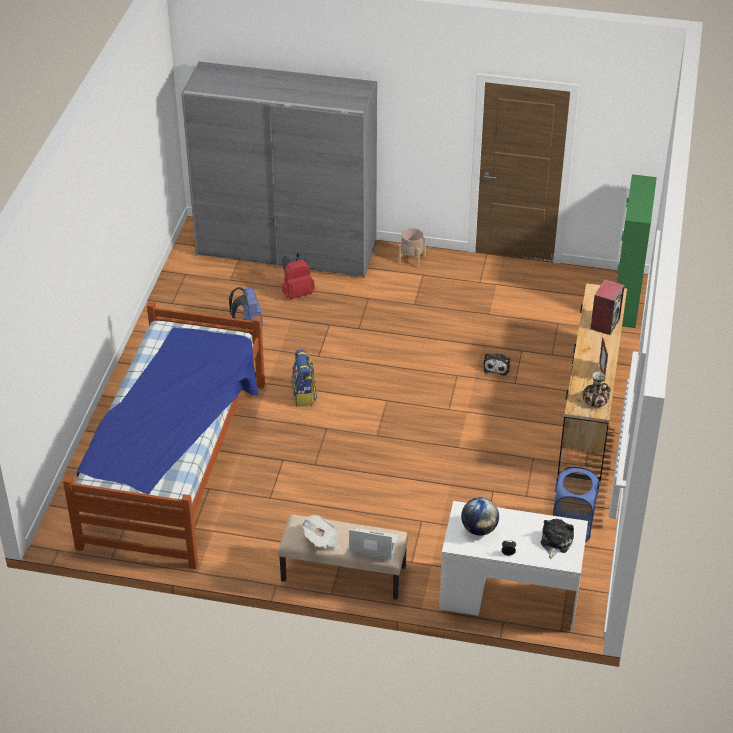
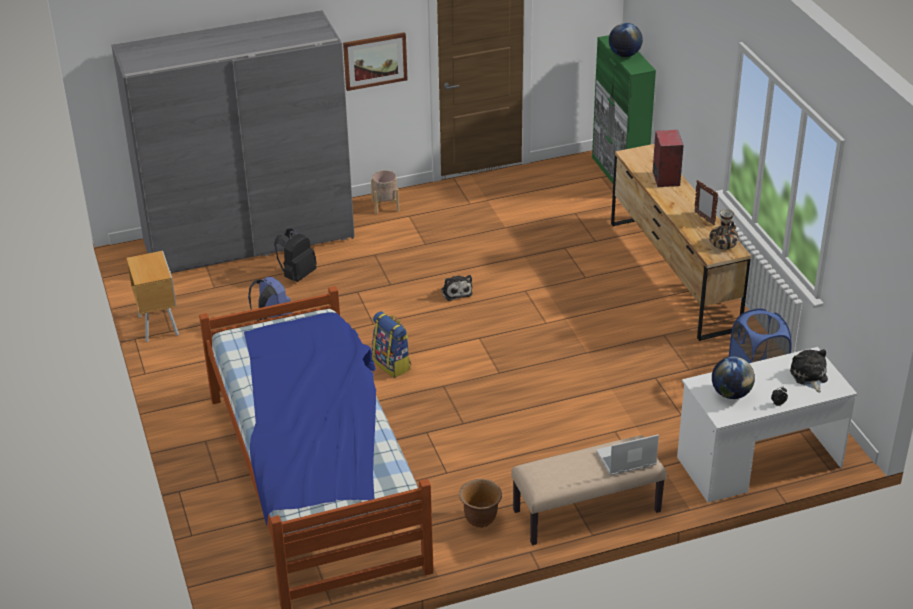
camera: 30 degrees left, 5 degrees down
(168, 295) = (159, 325): none -> brown nightstand
(263, 543) = (480, 518): none -> brown planter
(297, 293) = (297, 275): red backpack -> black backpack
(322, 540) = (571, 475): newspaper -> none
(422, 135) = (375, 60): none -> picture
(497, 367) = (555, 270): plush toy -> plush toy (456, 291)
(638, 199) = (624, 55): none -> globe

